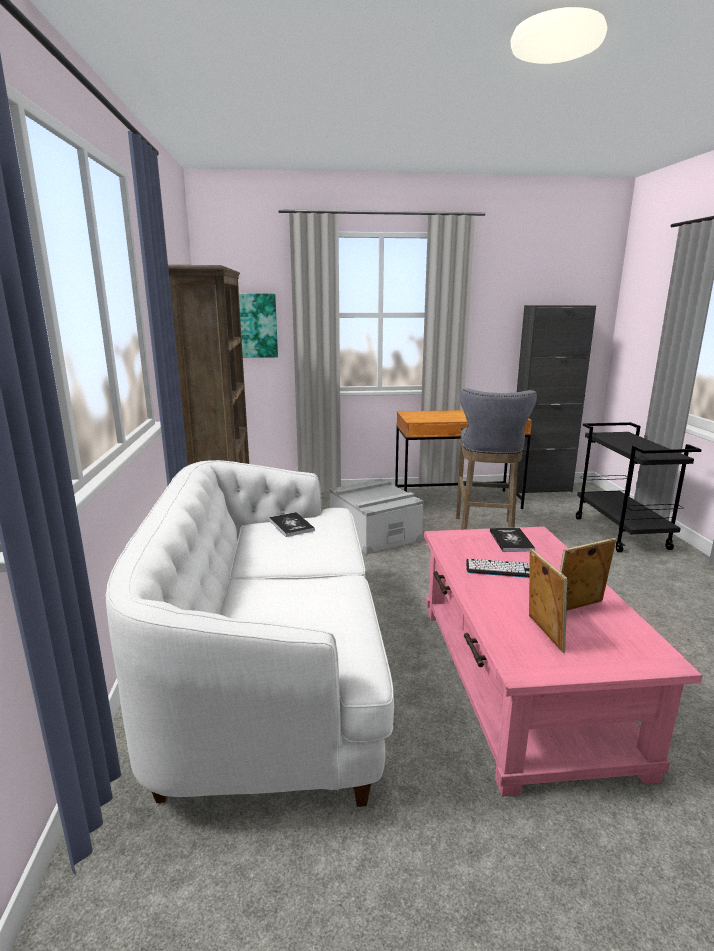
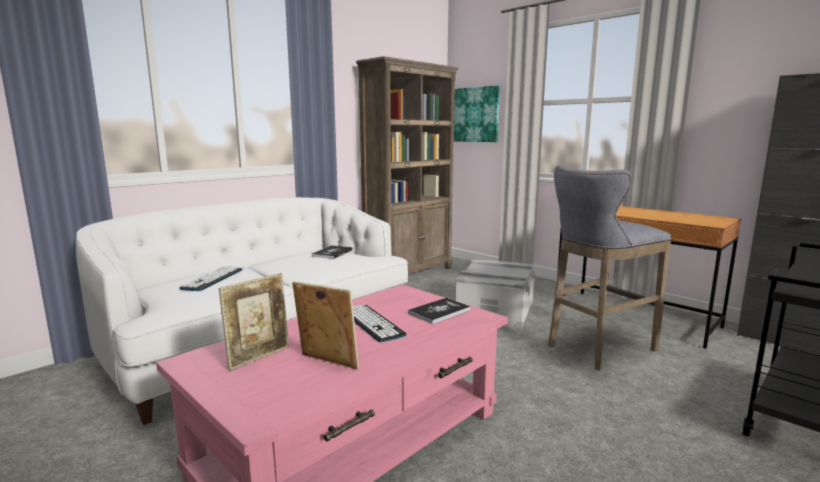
camera: 50 degrees right, 5 degrees down
(282, 604) = (212, 279): none -> keyboard

